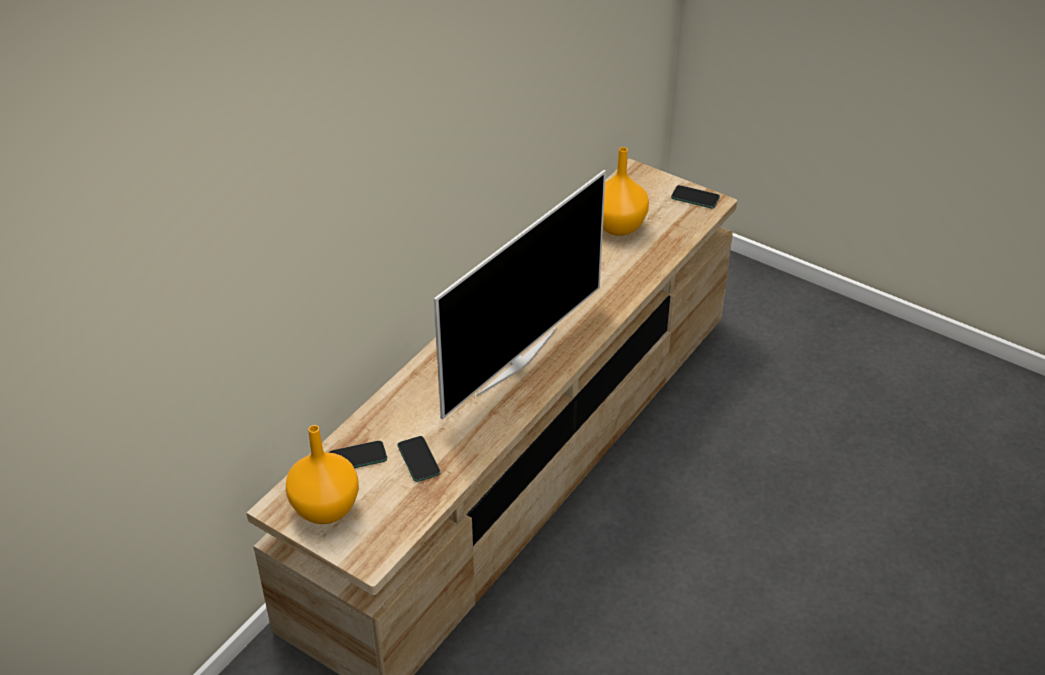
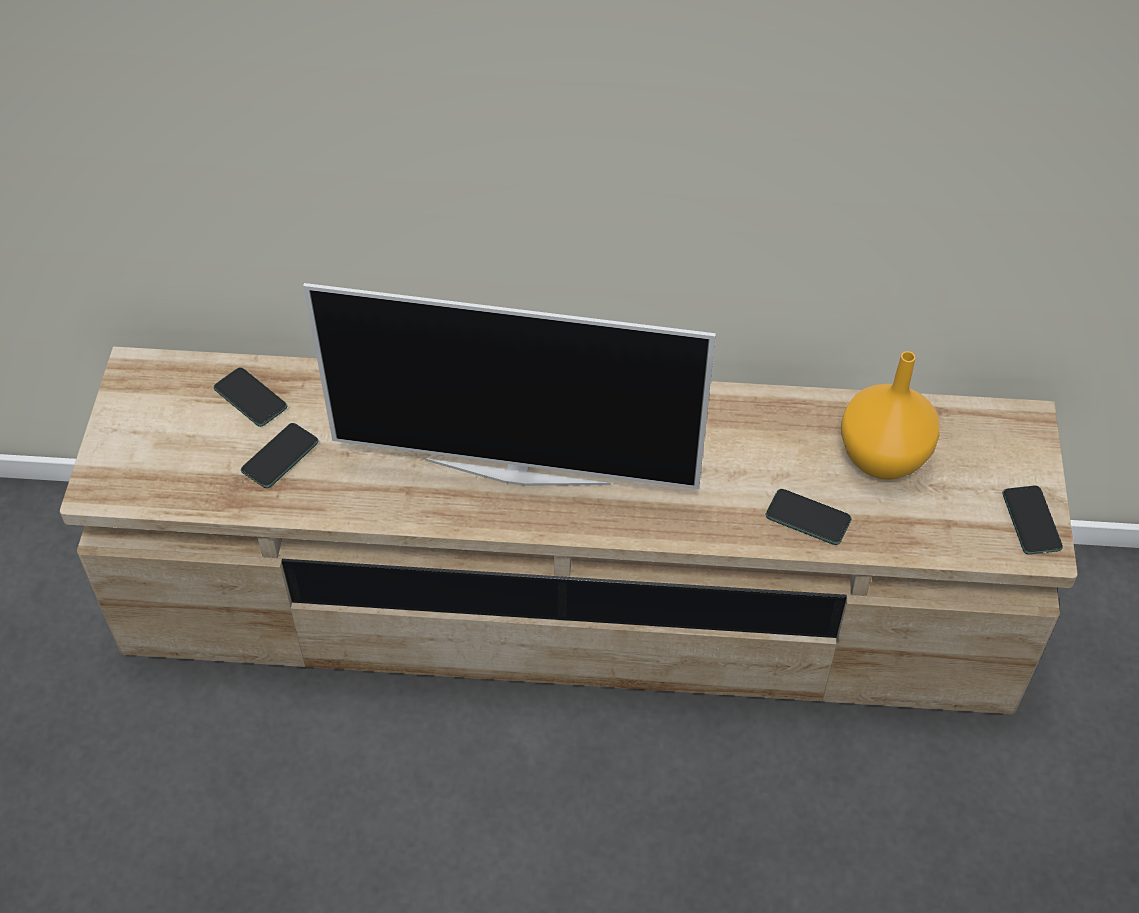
camera: 60 degrees right, 10 degrees up
(324, 508) = (153, 409): orange vase -> none
(636, 267) = (808, 518): none -> phone

